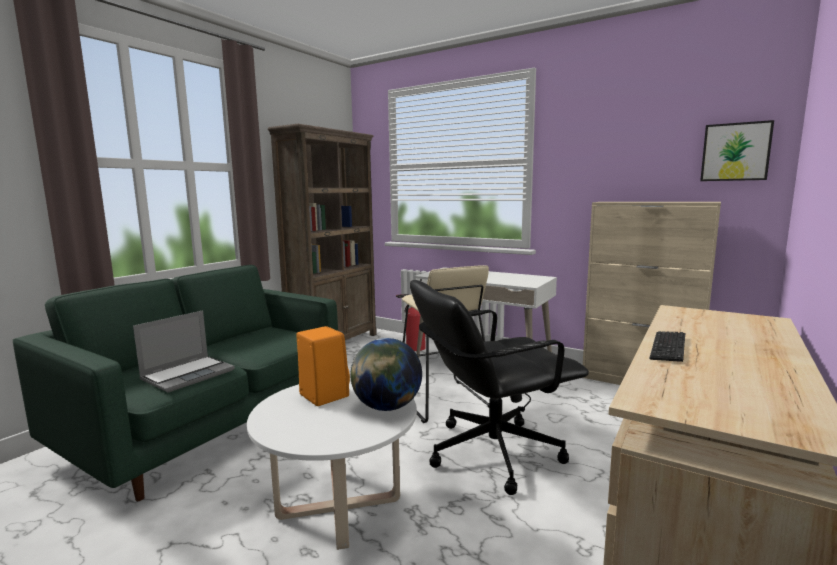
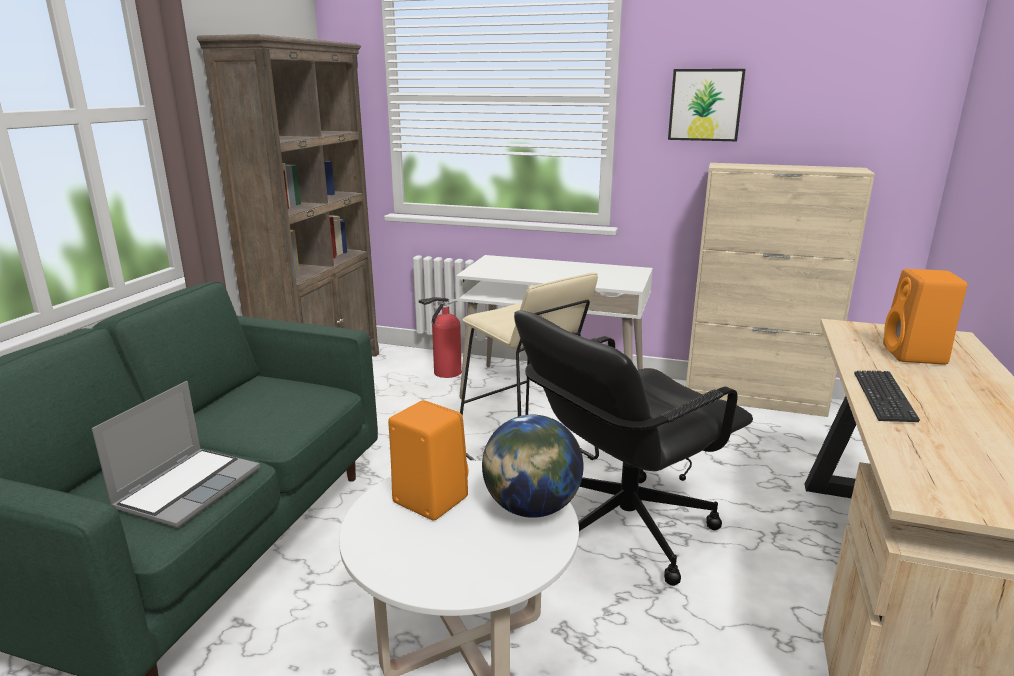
camera: 15 degrees left, 10 degrees up
(722, 327) = (915, 355): none -> orange speaker
(735, 152) = (888, 102): picture -> picture (705, 105)

